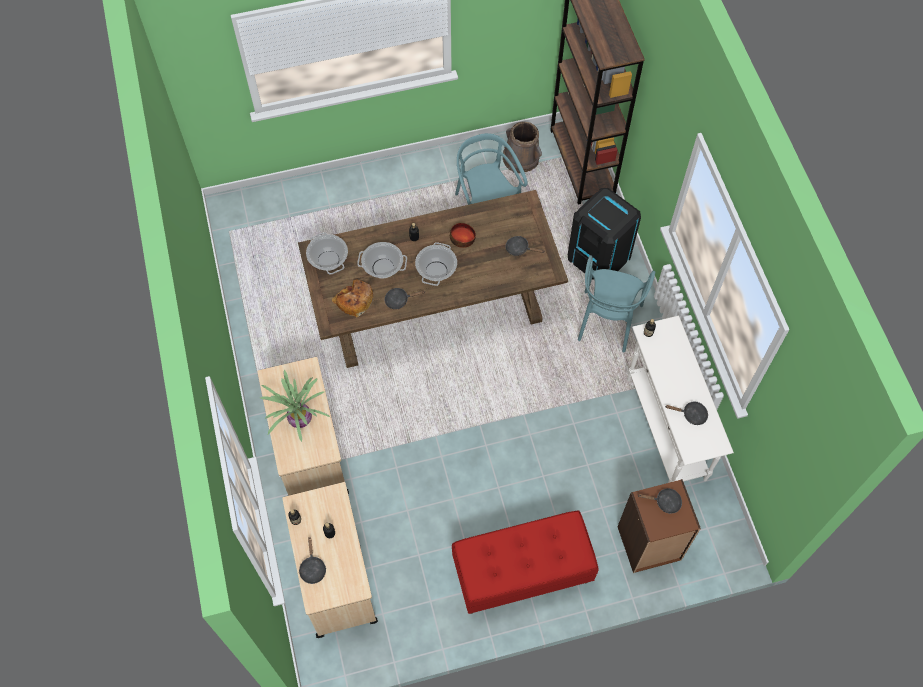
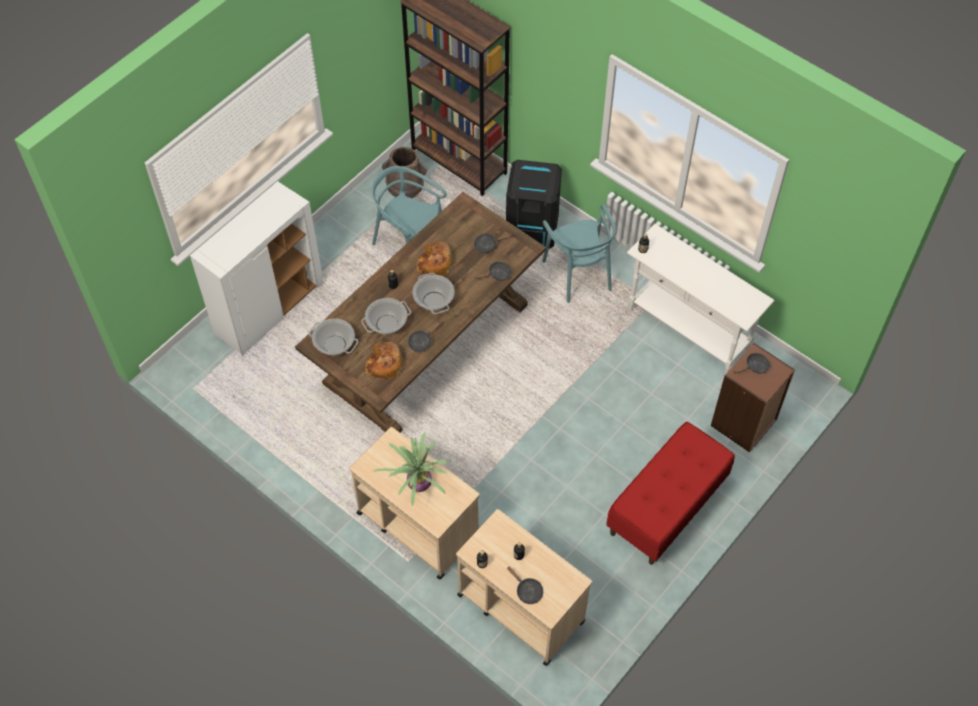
camera: 35 degrees left, 5 degrees down
(335, 200) = (269, 308): none -> white cabinet
(462, 238) = (434, 263): bowl -> bread
(691, 414) = (723, 291): black frying pan -> black frying pan (497, 274)

